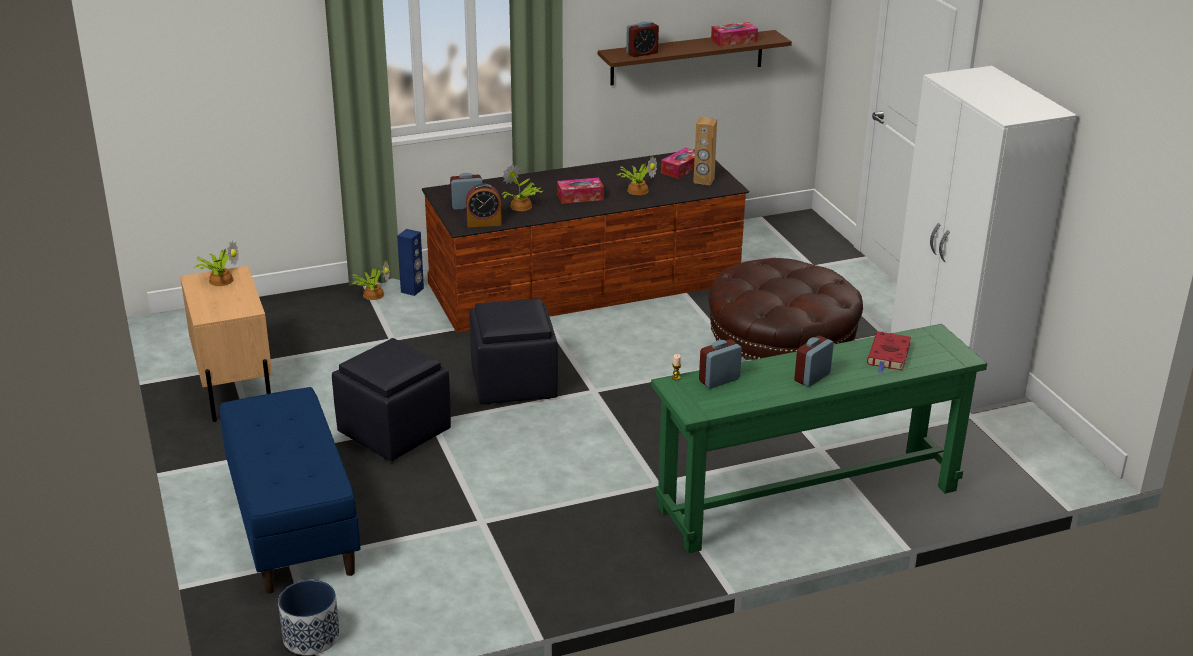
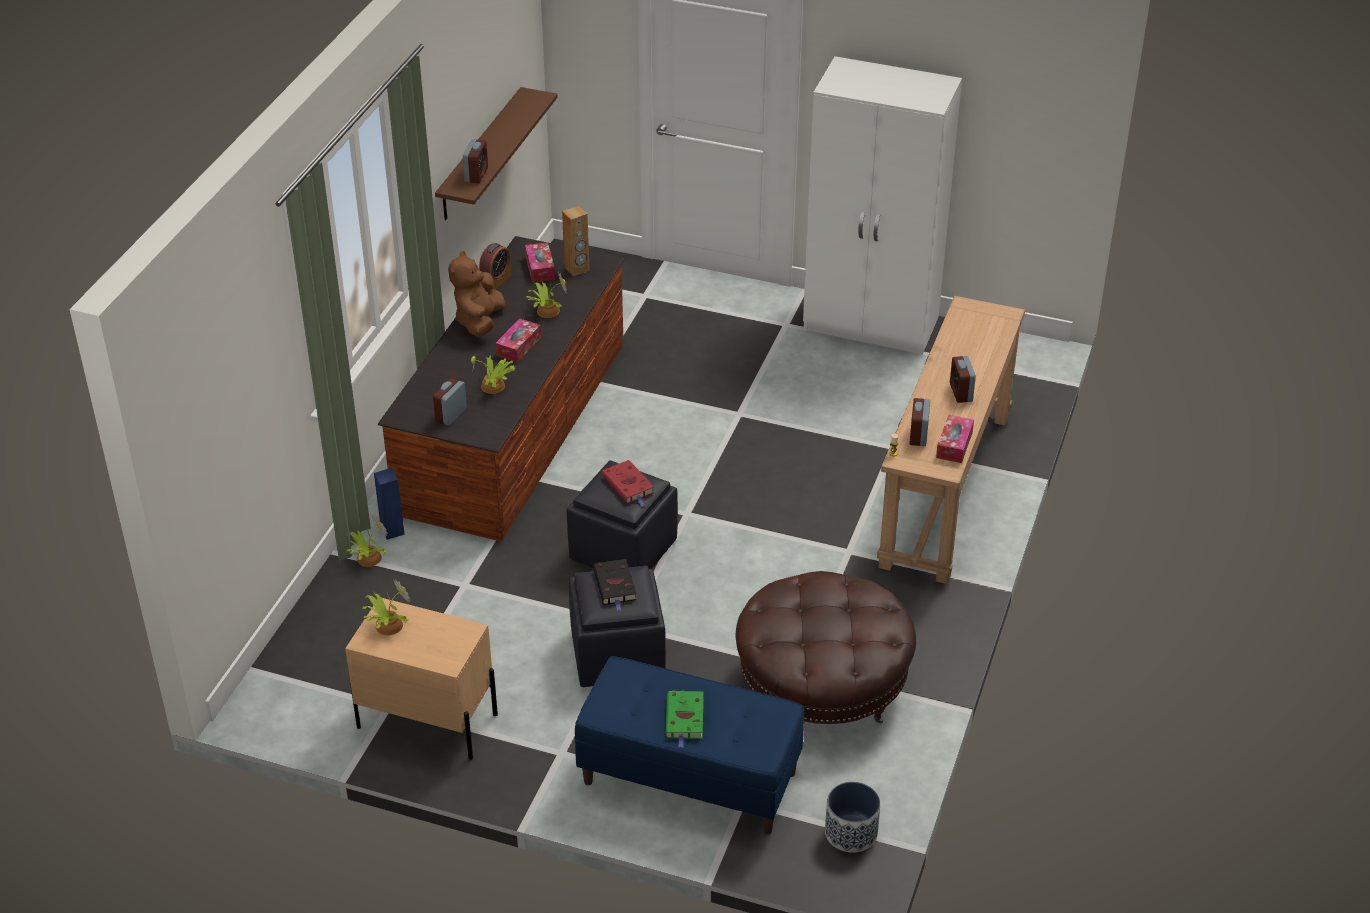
camera: 50 degrees left, 10 degrees up
(272, 447) = (685, 719): none -> green book
(394, 356) = (615, 586): none -> black book
(484, 223) = (497, 422): alarm clock -> alarm clock (496, 281)
(584, 174) = (479, 322): none -> brown plush toy
(733, 40) = (516, 118): tissue box -> tissue box (954, 445)
(780, 352) = (748, 388): brown ottoman -> brown ottoman (822, 685)
(808, 499) = (945, 490): green console table -> brown console table
(888, 355) = (970, 343): red book -> red book (629, 486)

